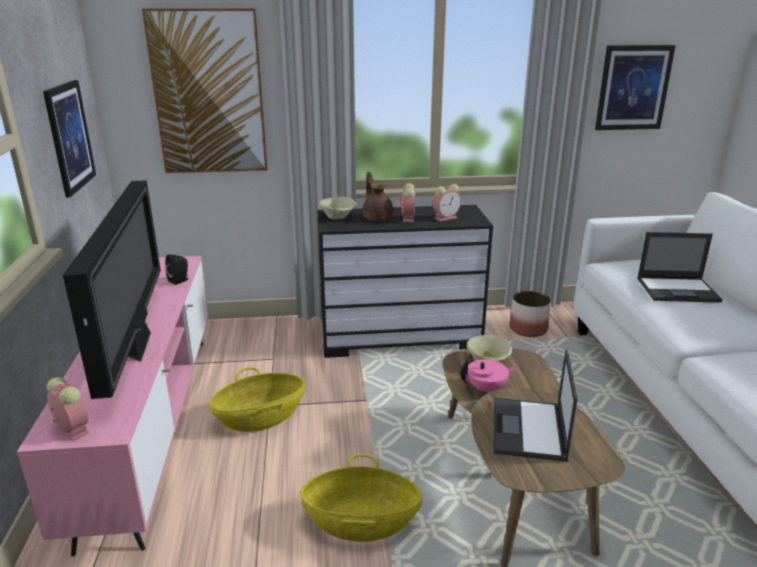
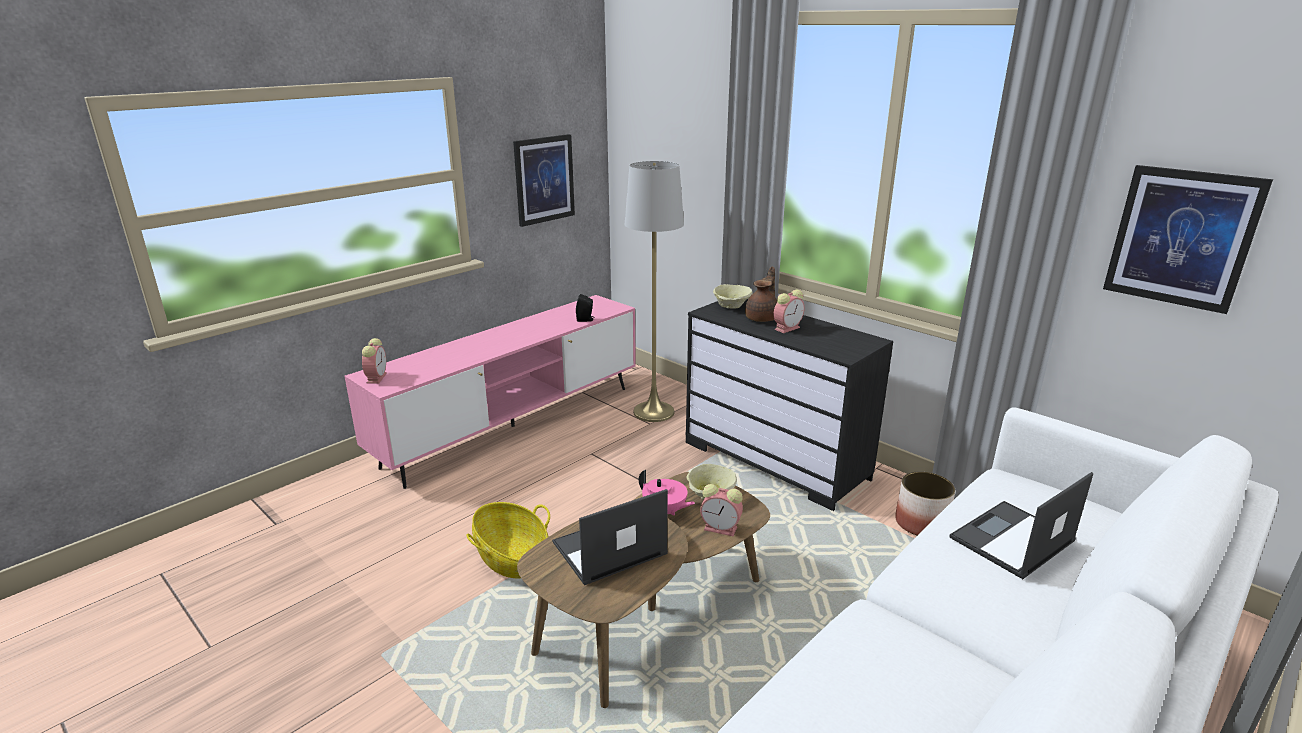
camera: 50 degrees right, 0 degrees up
(138, 345) = (485, 349): television -> none
(209, 93) = (679, 159): picture -> none
(259, 349) = (653, 412): none -> grey floor lamp
(260, 417) = (573, 457): basket -> none
(446, 218) = (824, 341): alarm clock -> alarm clock (722, 528)
(678, 290) = (1011, 540): laptop -> laptop turned 90 degrees clockwise

